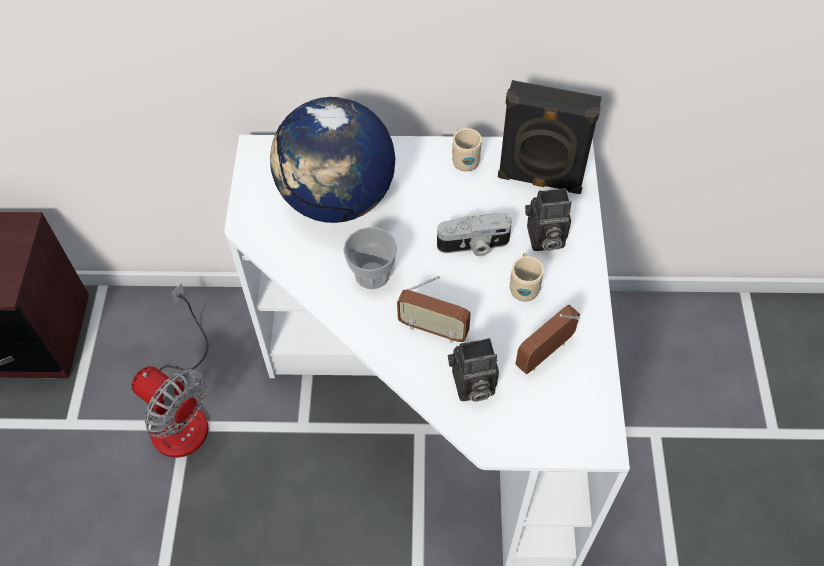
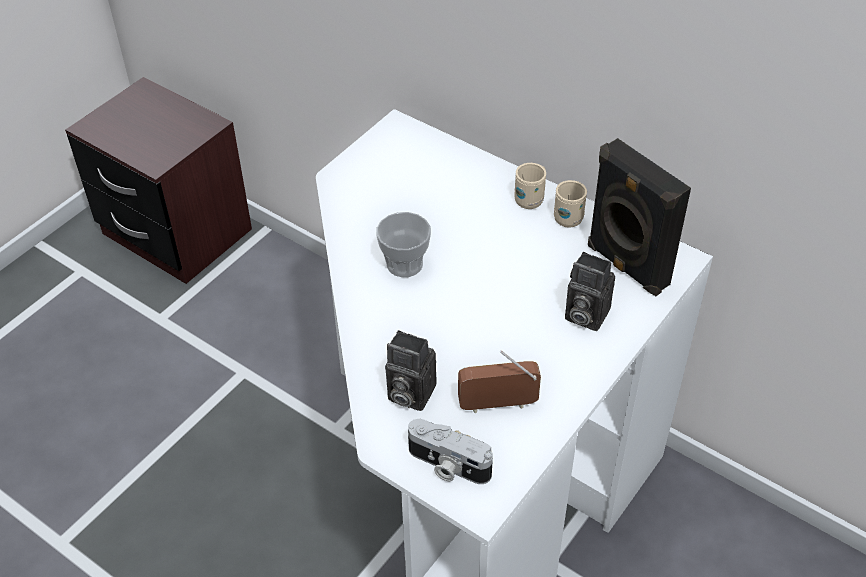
camera: 35 degrees right, 10 degrees down
(182, 410) = (251, 358): fan -> none
(337, 199) = (429, 193): globe -> none
(433, 329) = (417, 332): radio -> none
(473, 246) = (513, 287): camera -> camera (447, 465)
(523, 286) = (528, 342): beige mug -> beige mug (531, 199)

